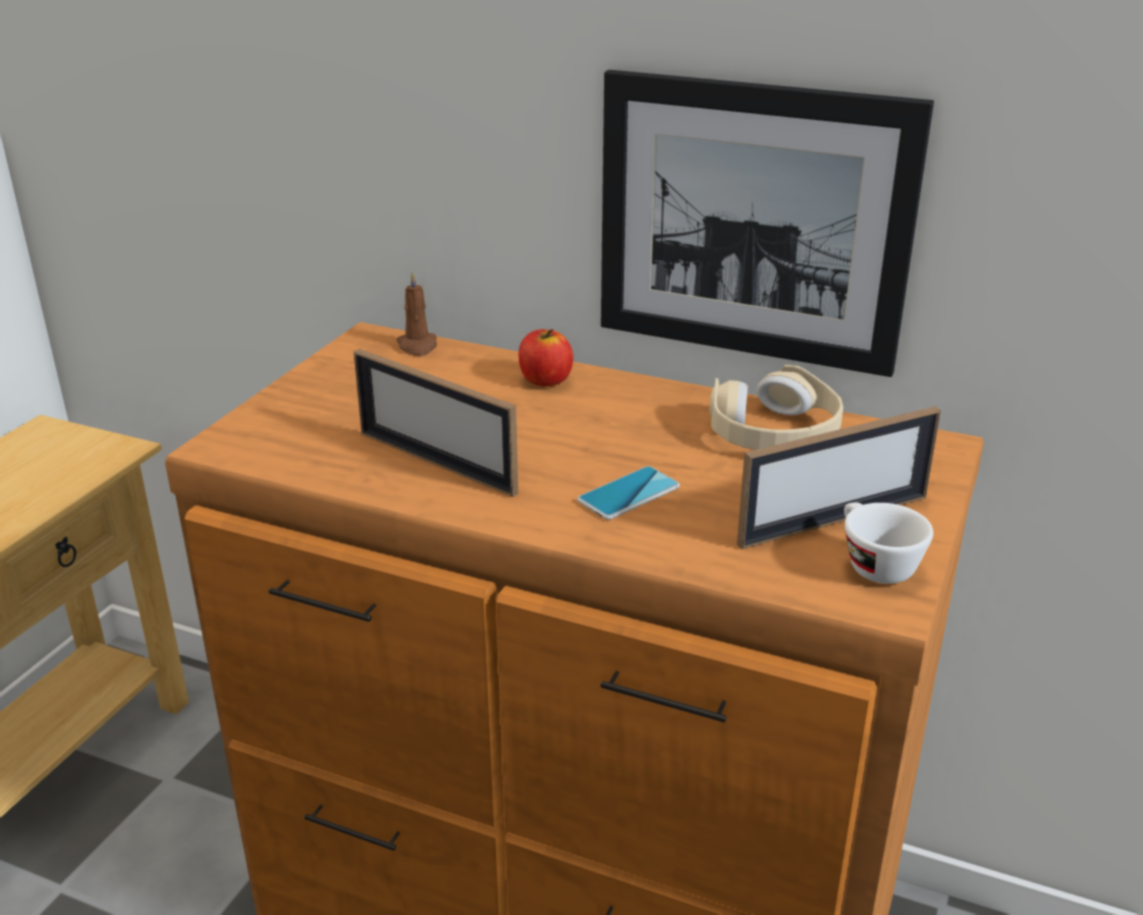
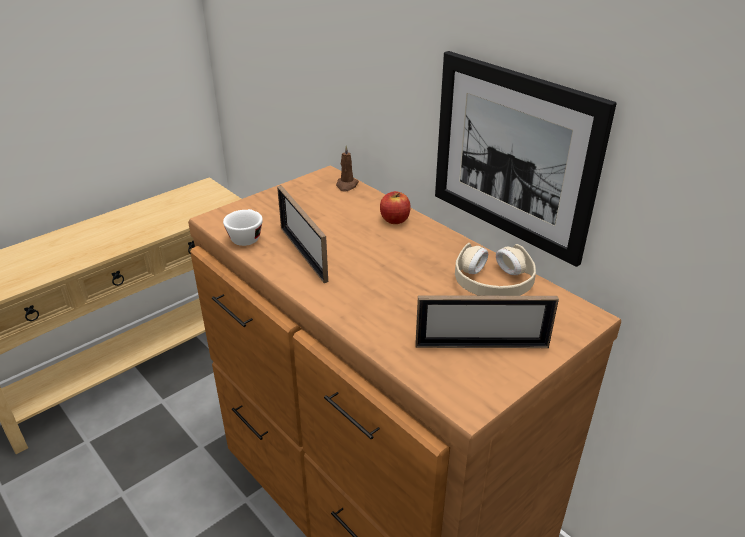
camera: 25 degrees right, 5 degrees up
(629, 494) = (383, 298): phone -> none
(873, 563) = (481, 379): white cup -> white cup (246, 237)

